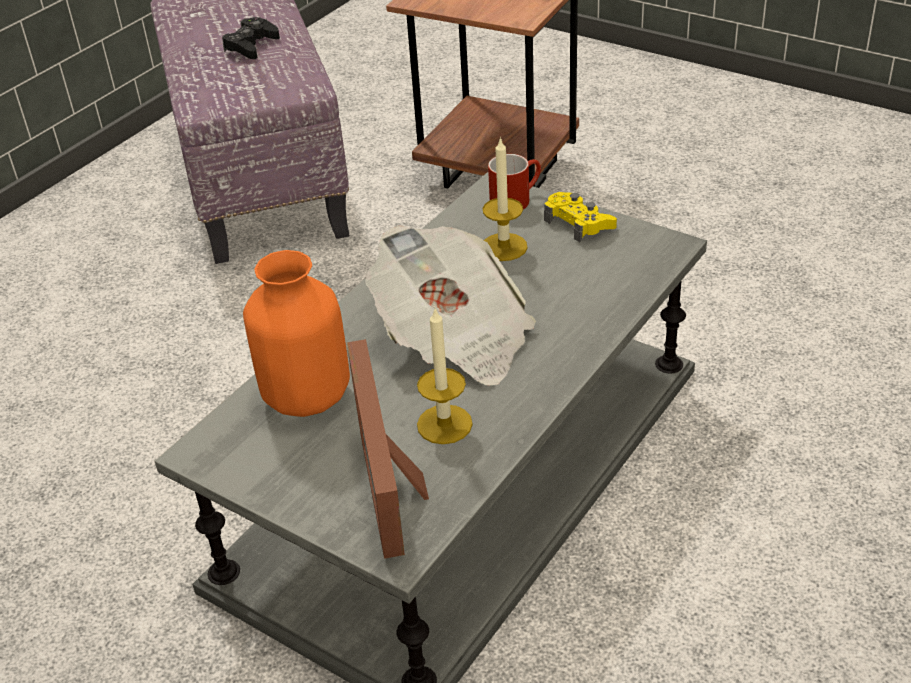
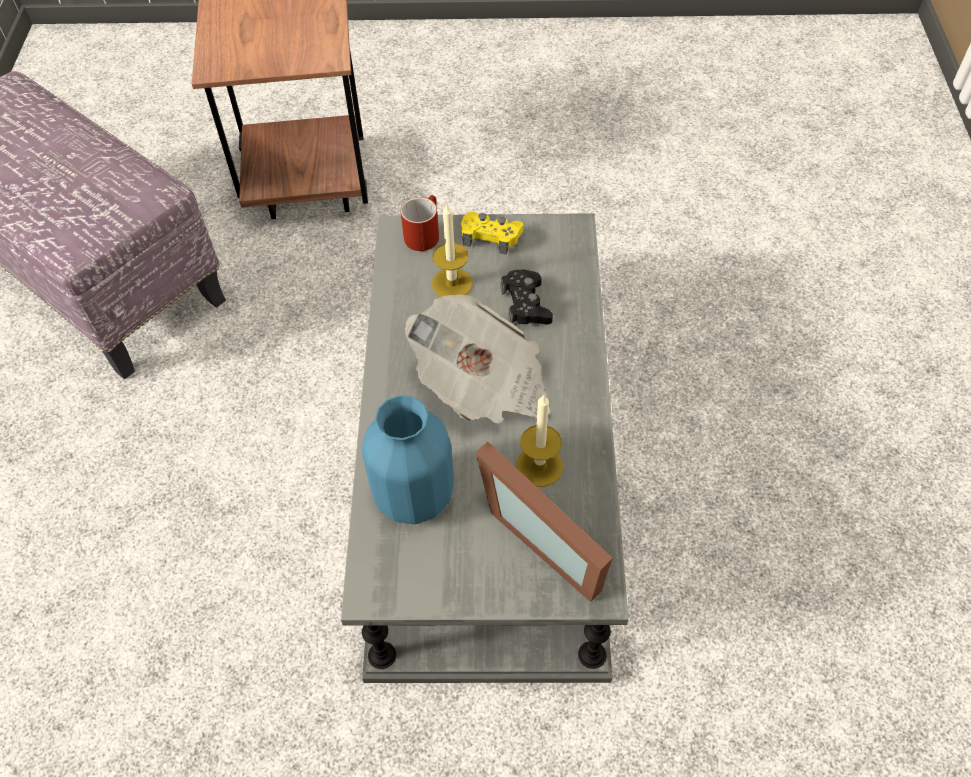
camera: 35 degrees left, 15 degrees up
(251, 46) = (65, 164): black game controller -> black game controller (526, 304)
(306, 397) = (414, 497): orange vase -> blue vase

